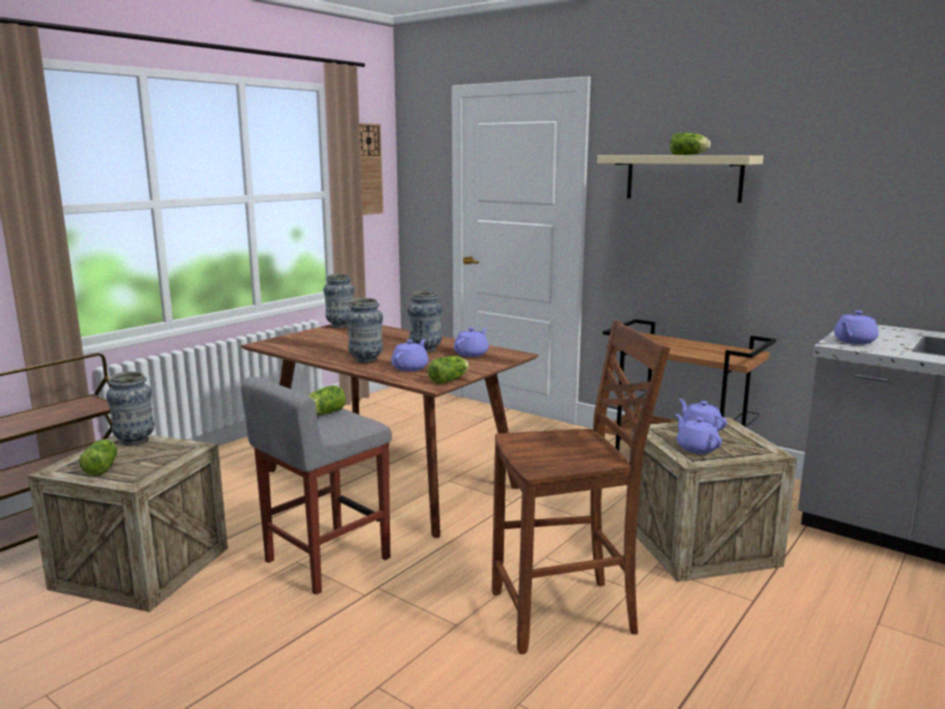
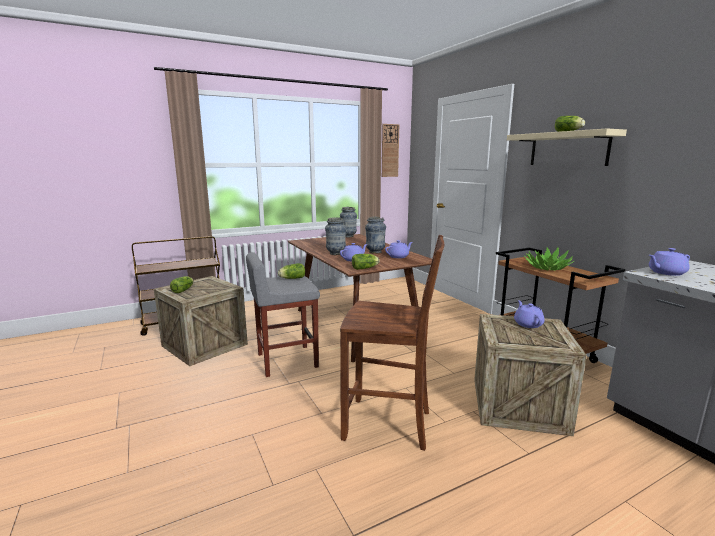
camera: 25 degrees right, 0 degrees up
(135, 441) = (210, 281): vase -> none
(678, 347) = (546, 268): none -> potted plant
(696, 448) = (511, 334): purple teapot -> none

